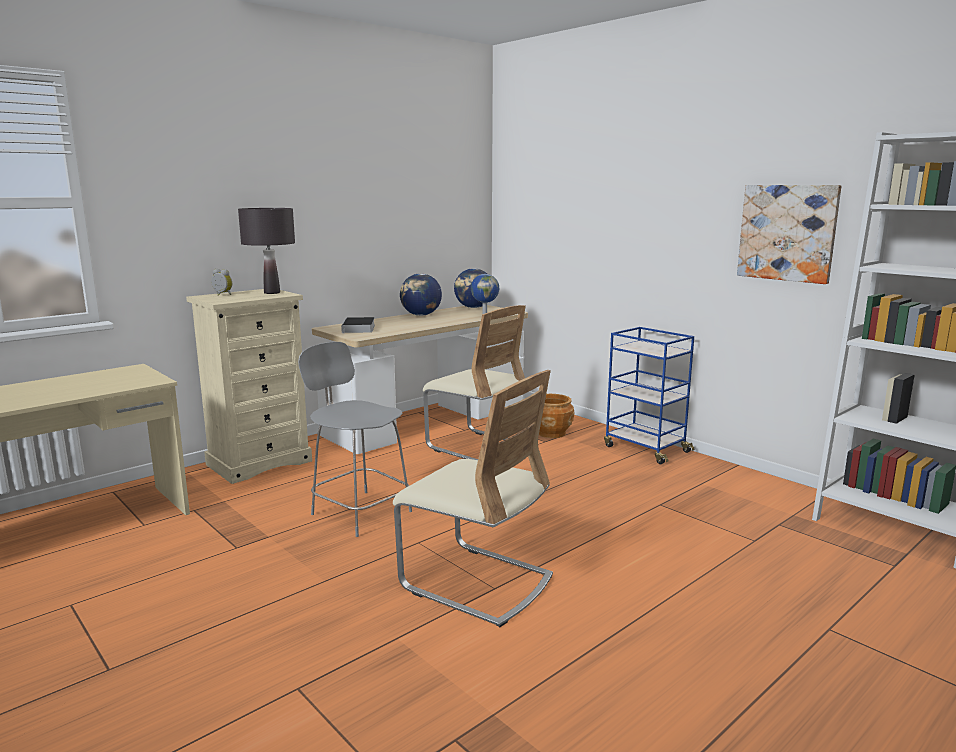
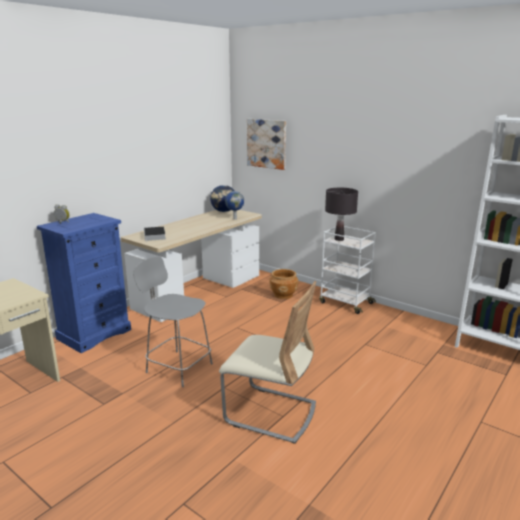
camera: 10 degrees left, 5 degrees up
(259, 462) = (94, 334): beige dresser -> blue dresser
(272, 293) = (97, 218): black table lamp -> black table lamp (339, 239)
(421, 315) = (191, 220): globe -> none
(476, 447) = (239, 310): beige chair -> none
(645, 449) = (345, 303): blue cart -> white cart
(787, 232) = (435, 170): picture -> picture (267, 143)

